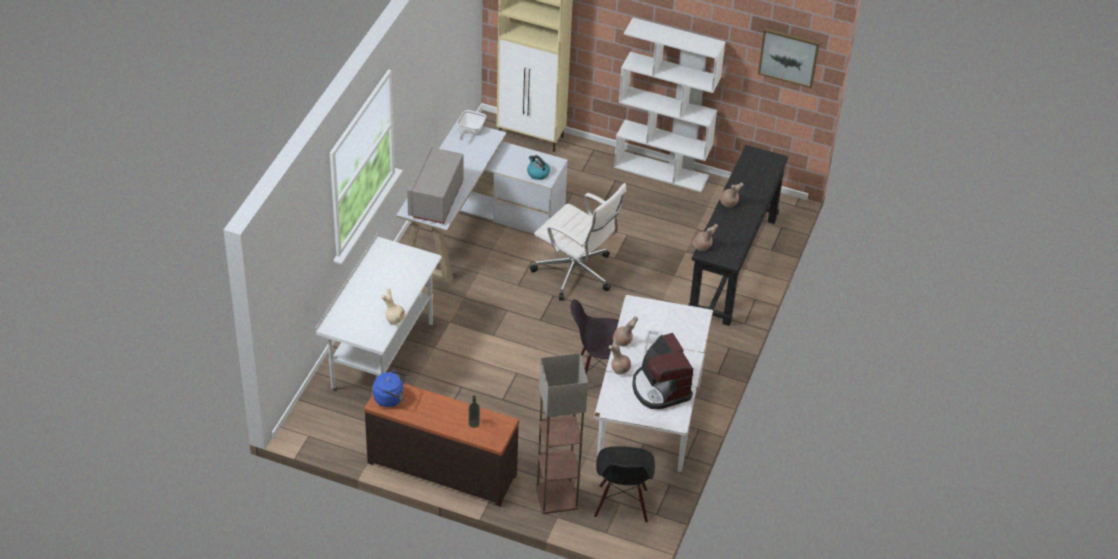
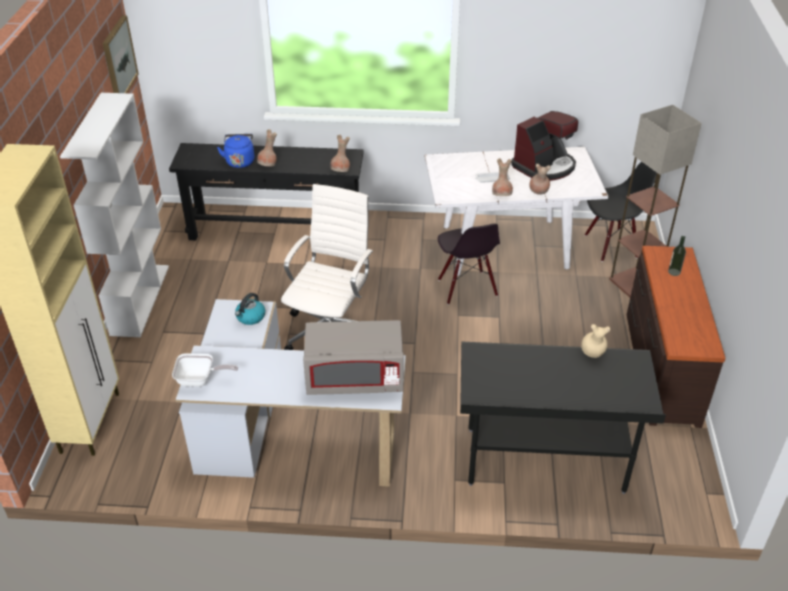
camera: 105 degrees left, 5 degrees down
(382, 356) = (544, 461): white desk -> black desk
(391, 398) = (694, 339): blue kettle -> blue kettle (240, 161)

